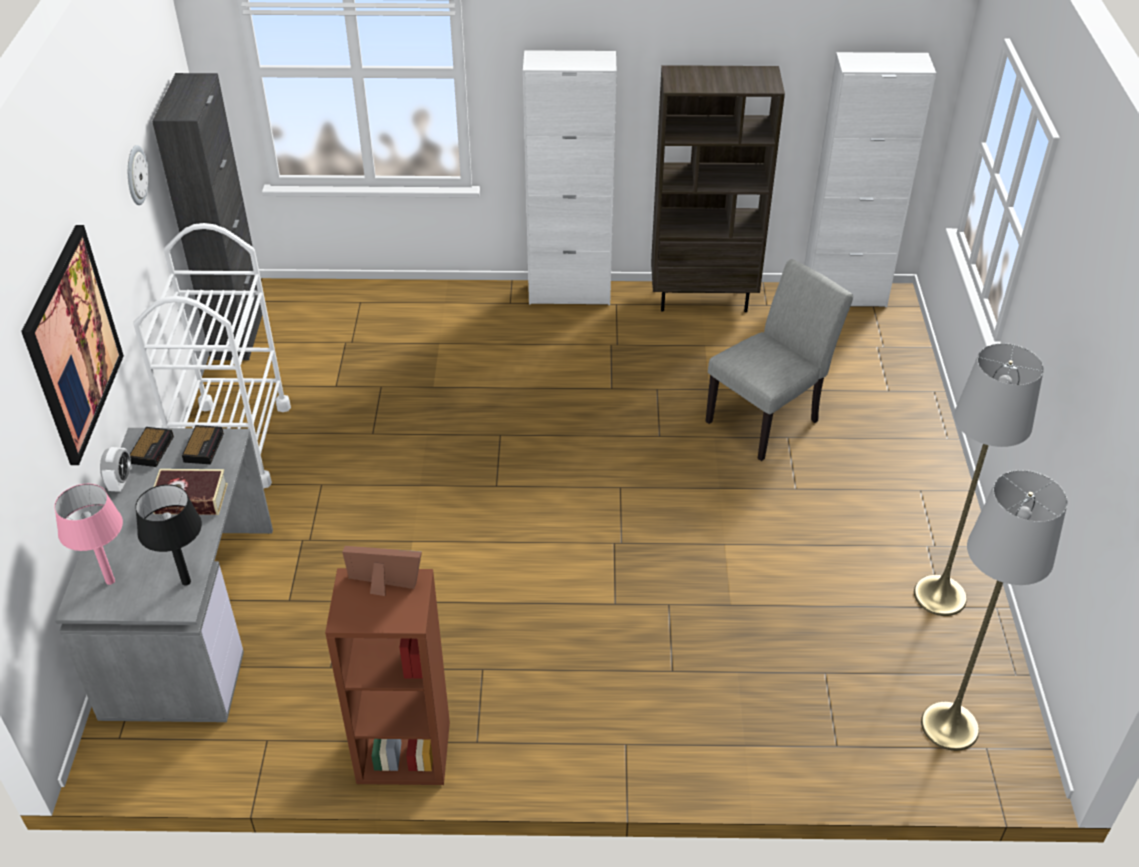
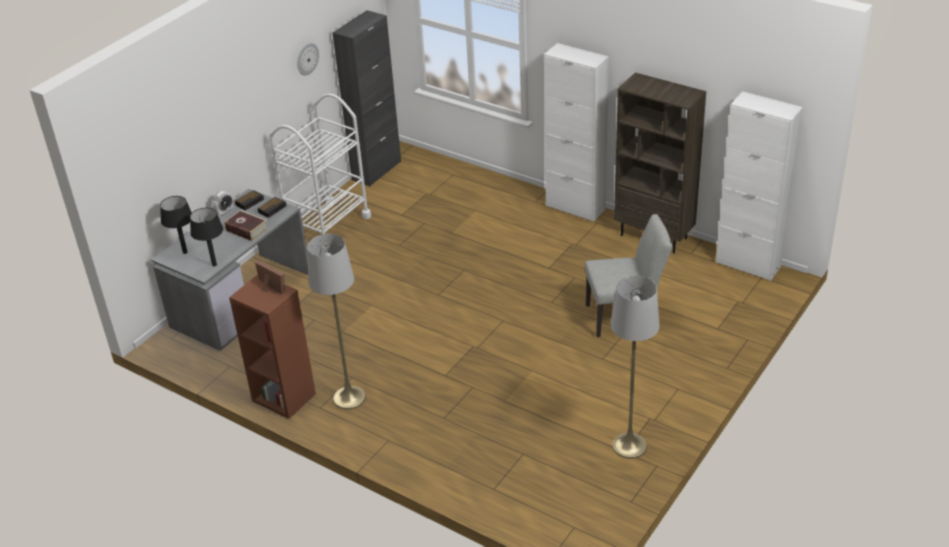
camera: 35 degrees right, 5 degrees down
(72, 344) = (218, 132): picture -> none
(110, 581) = (185, 252): pink table lamp -> black table lamp
(949, 726) = (565, 508): grey floor lamp -> grey floor lamp (349, 397)

